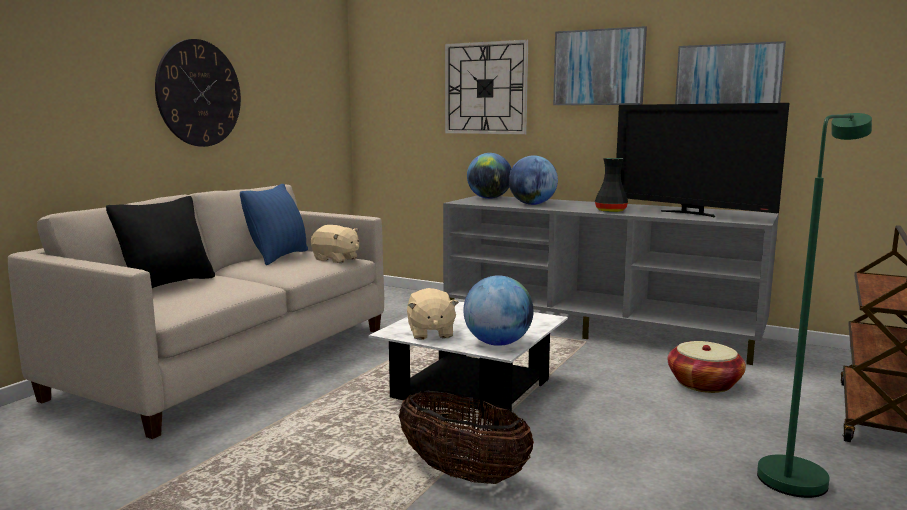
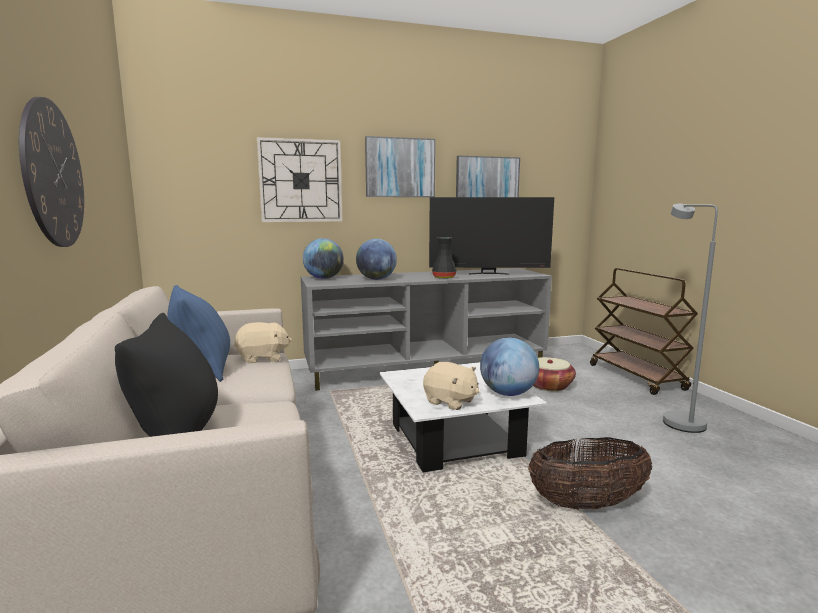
camera: 45 degrees left, 0 degrees up
(797, 473) = (677, 419): green floor lamp -> grey floor lamp

